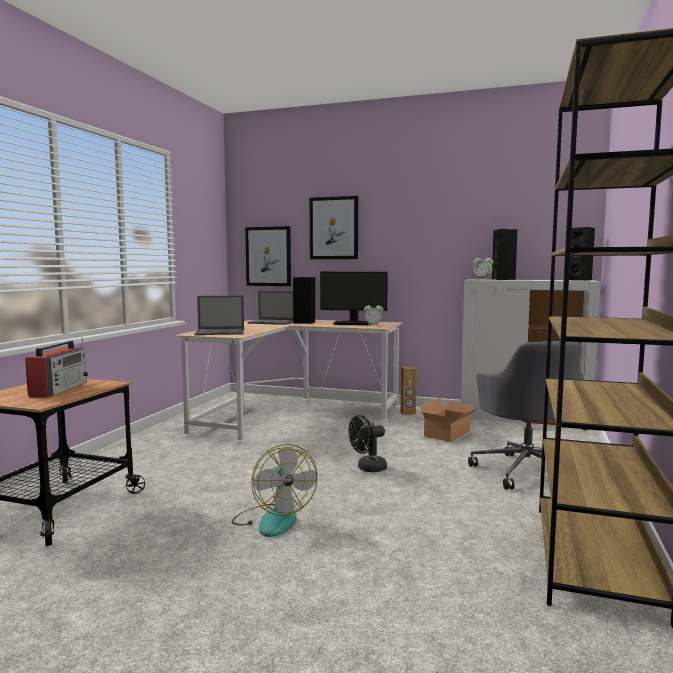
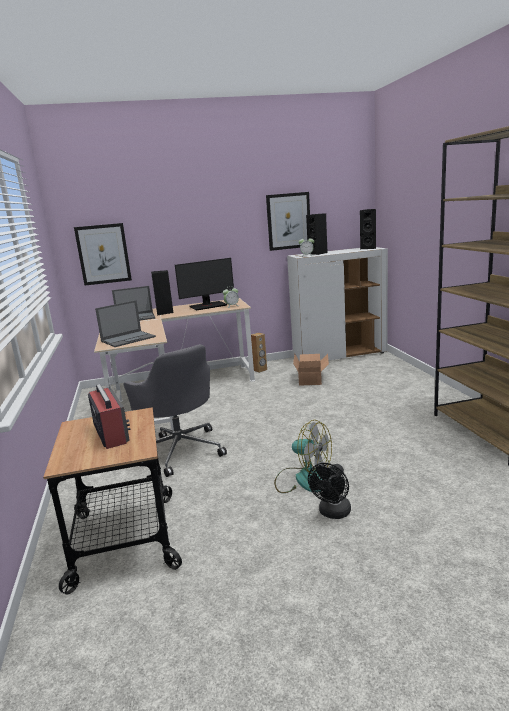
camera: 30 degrees left, 10 degrees up
(334, 228) = (167, 221): picture -> picture (288, 221)
(368, 468) = (302, 421): black fan -> black fan (333, 513)
(527, 470) = (392, 391): grey office chair -> grey office chair (180, 450)

